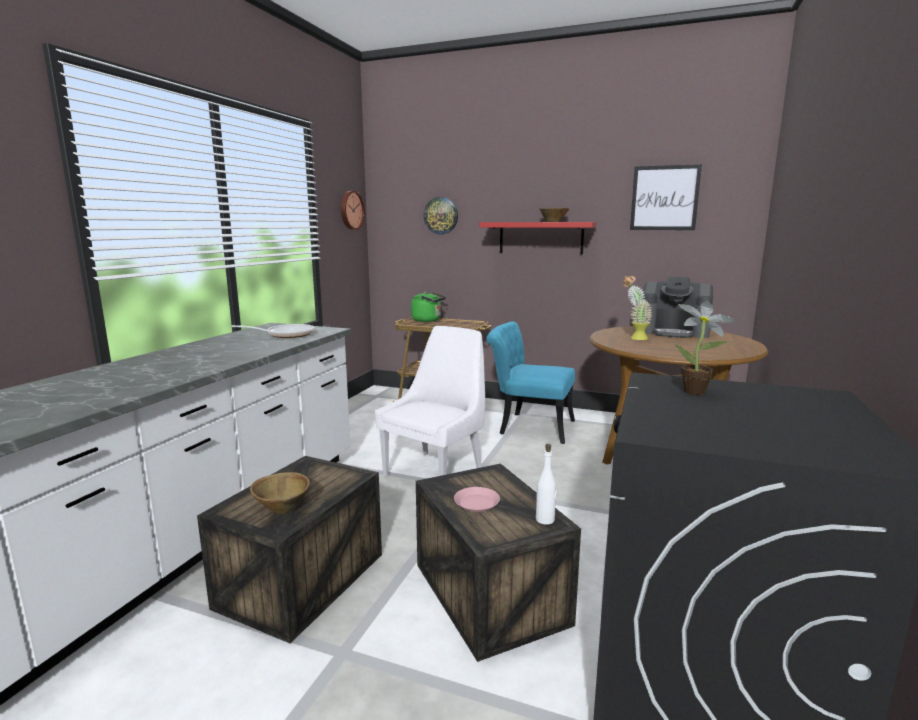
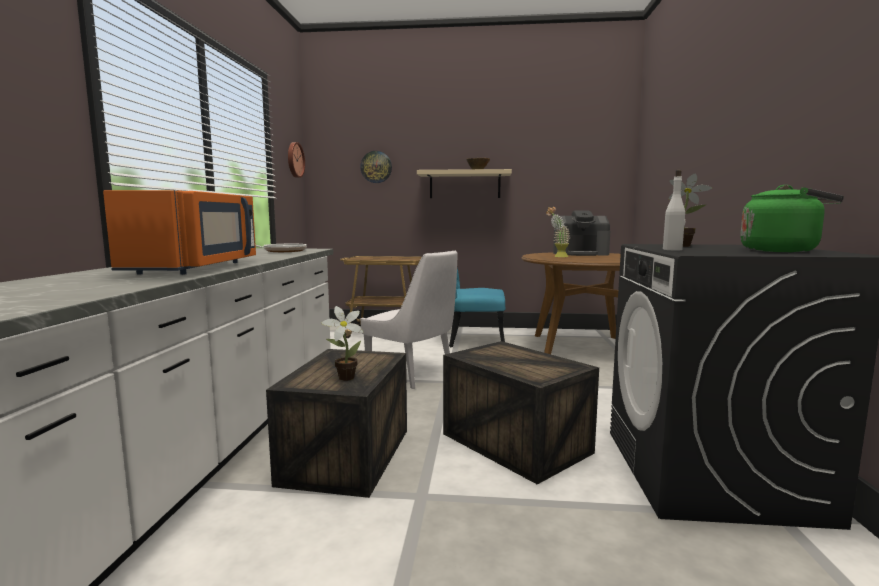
camera: 15 degrees left, 5 degrees down
(146, 379) = (197, 268): none -> orange microwave
(282, 507) = (343, 378): brown bowl -> potted plant
(428, 320) = (370, 257): green kettle -> green kettle (782, 251)
(436, 472) = (413, 374): white chair -> white chair turned 105 degrees clockwise
(477, 503) = (507, 362): pink plate -> none
(541, 237) = (464, 185): red shelf -> beige shelf
(545, 519) = (569, 365): white bottle -> white bottle (672, 249)
(664, 198) = (561, 152): picture -> none

